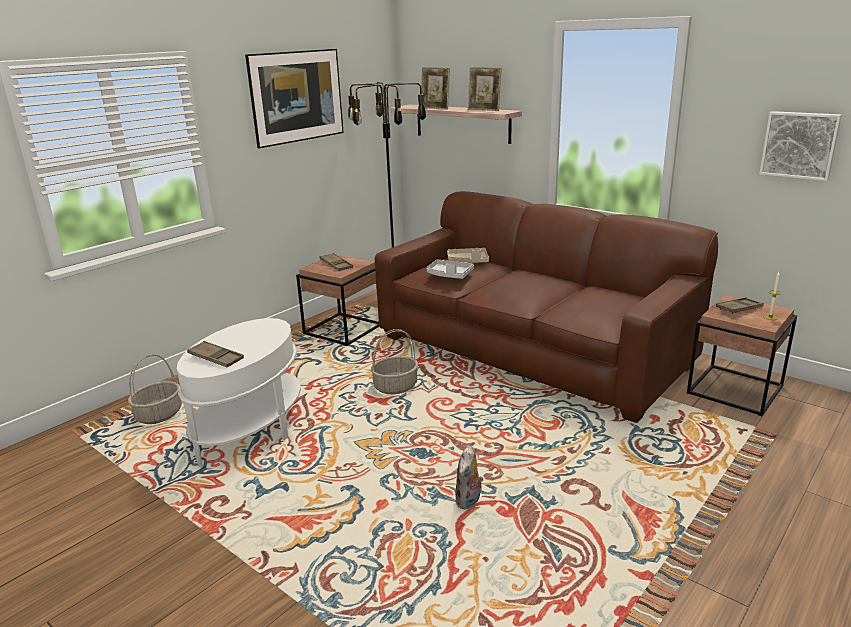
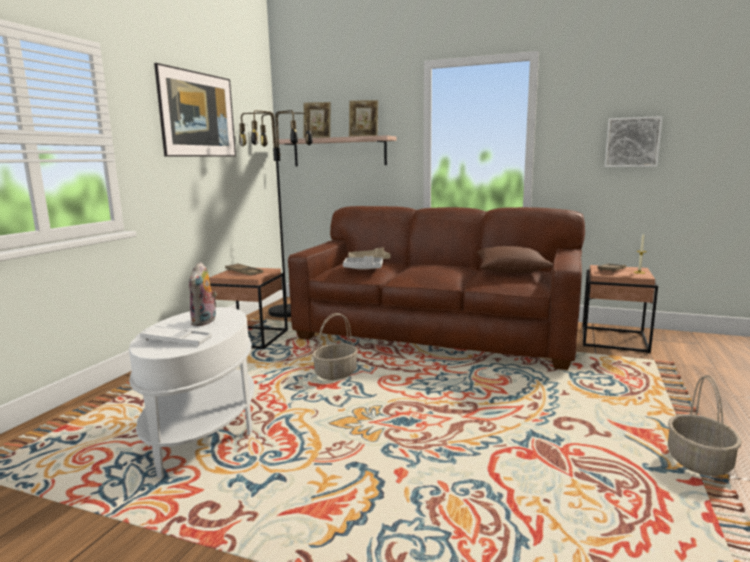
camera: 20 degrees left, 10 degrees down
(159, 415) = (76, 435): basket -> basket (700, 462)
(216, 358) = (177, 340): brown tray -> white tray
(469, 502) = (485, 454): plush toy -> plush toy (205, 322)
(607, 298) = (511, 271): none -> brown pillow

